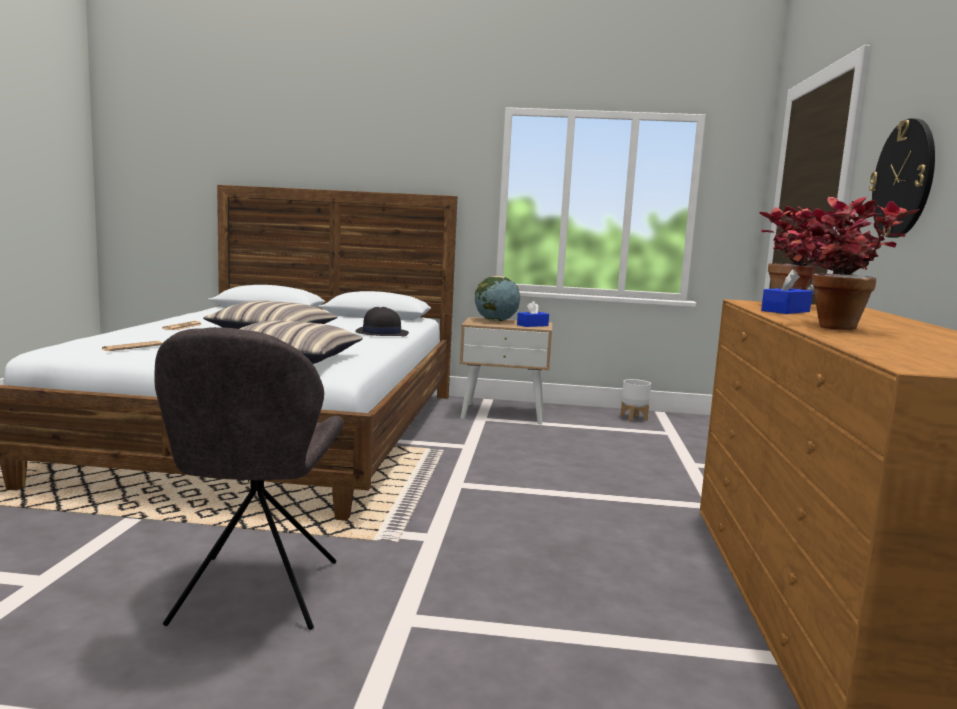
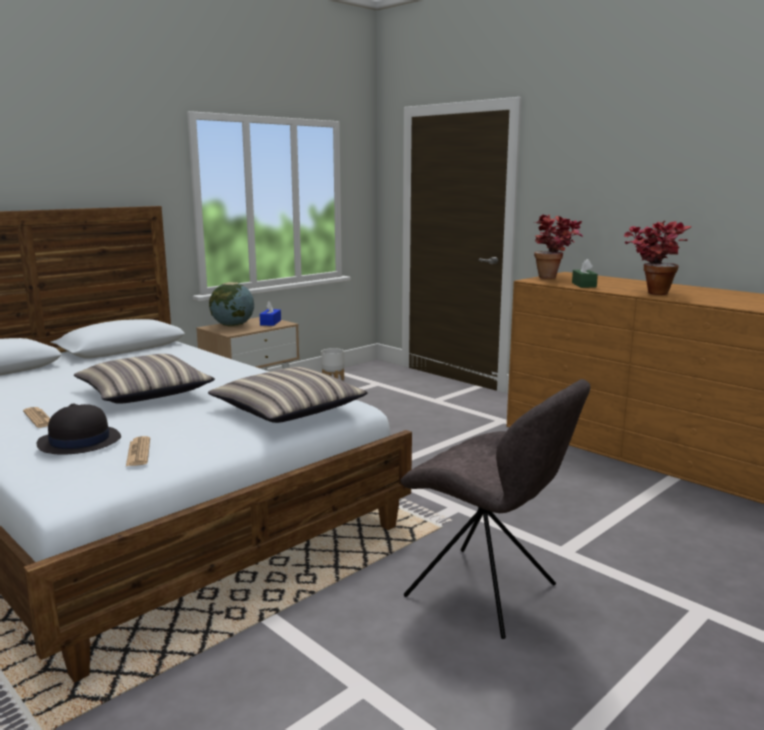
camera: 50 degrees left, 5 degrees up
(381, 333) = (217, 363): black hat -> black hat (79, 442)
(785, 311) = (584, 285): blue tissue box -> green tissue box
(903, 179) = (587, 193): wall clock -> none

